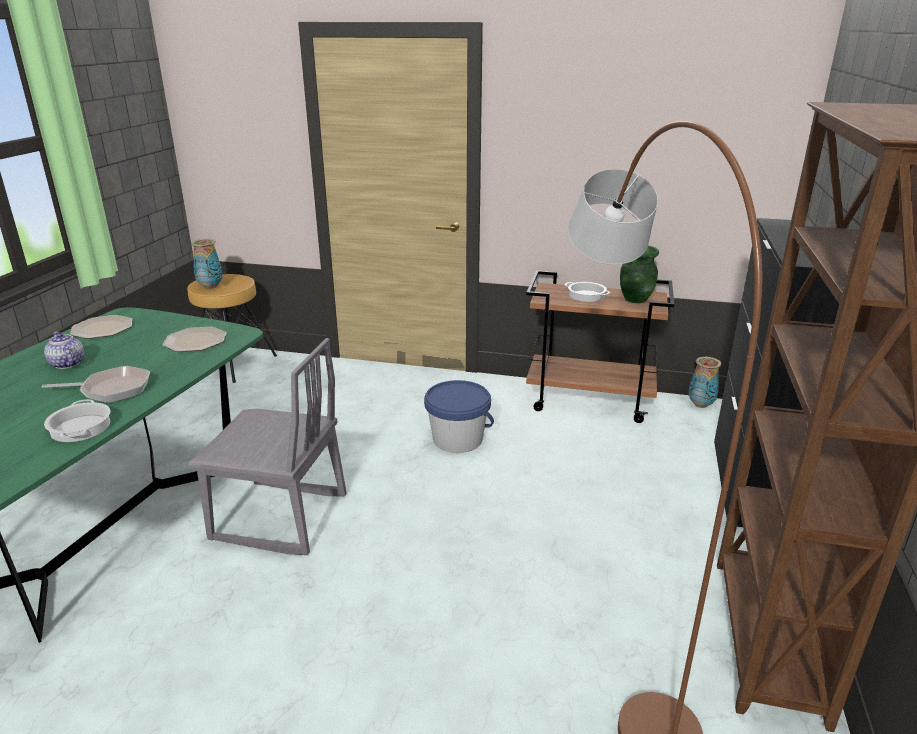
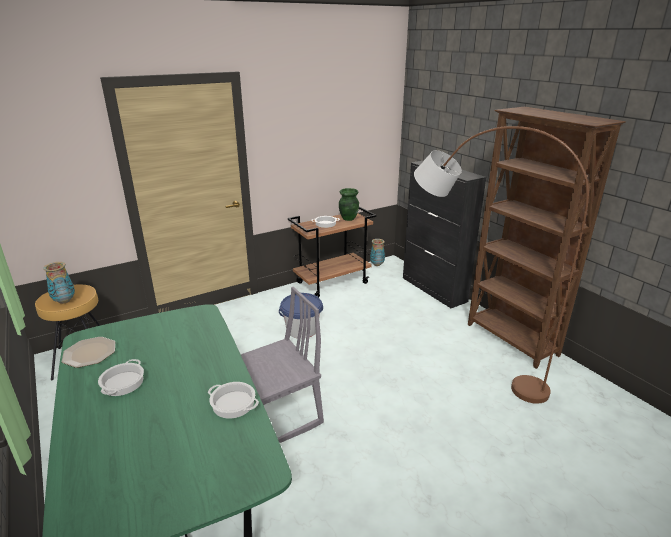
camera: 45 degrees left, 0 degrees up
(67, 364) = (123, 383): teapot -> cooking pot
(111, 389) = (198, 377): frying pan -> none
(194, 341) = (183, 328): plate -> none

